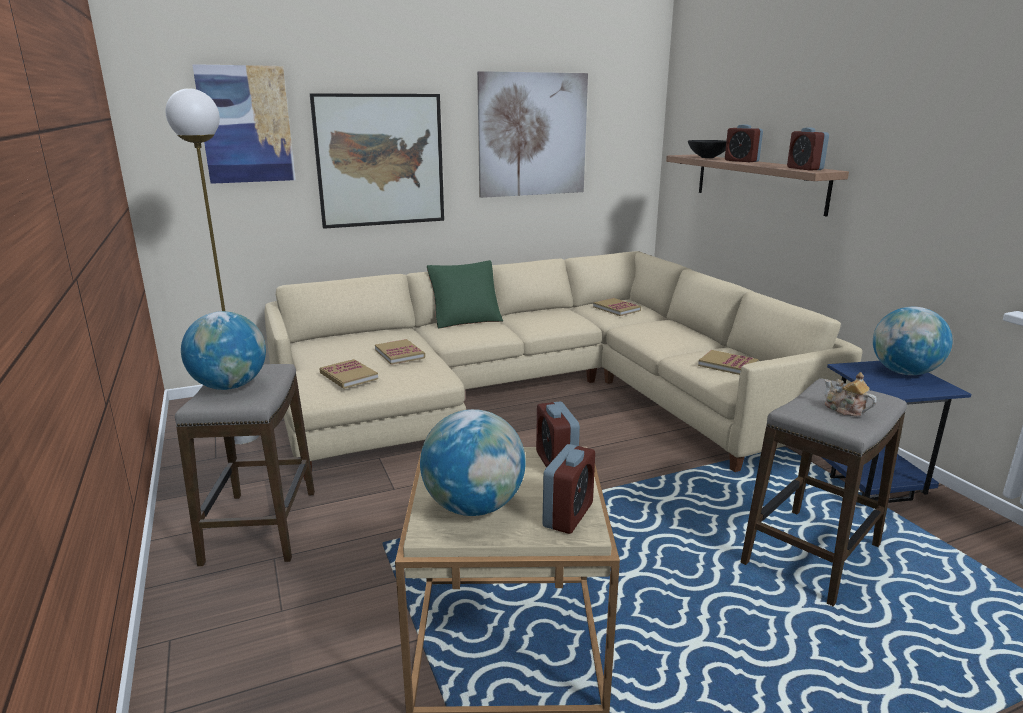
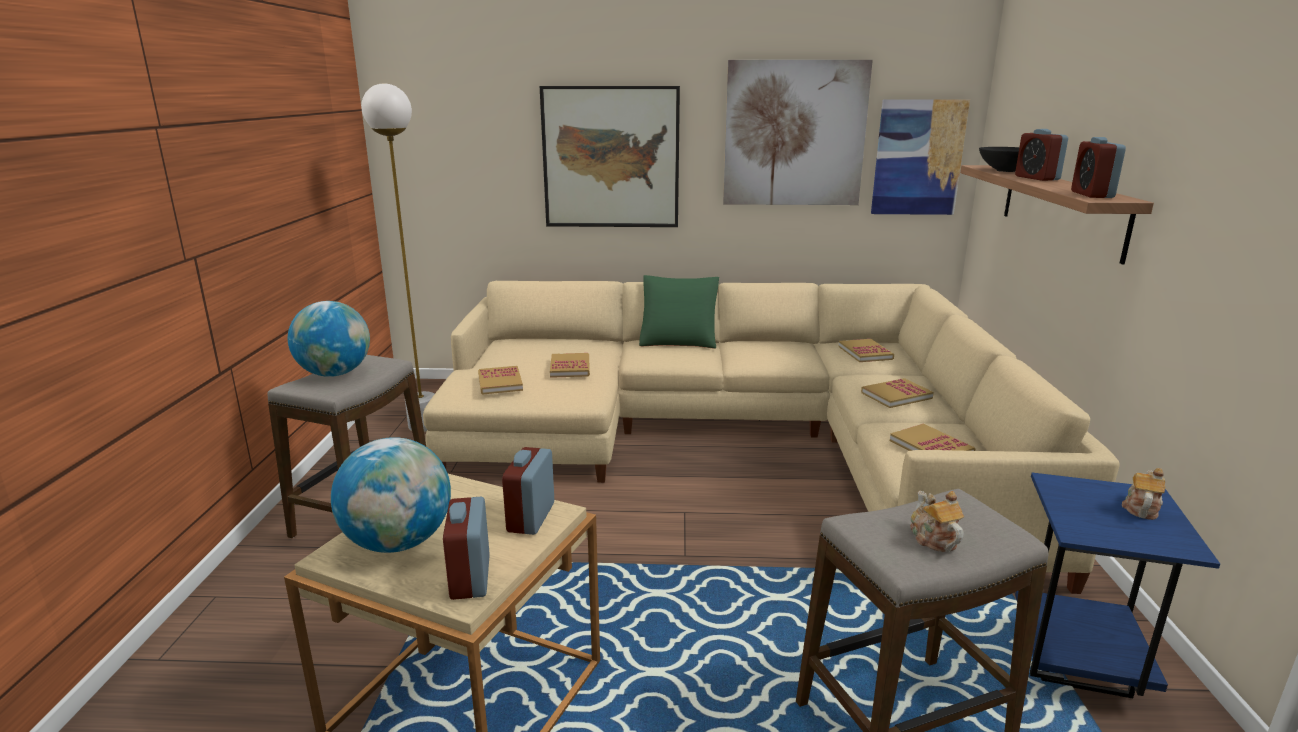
camera: 25 degrees right, 0 degrees up
(246, 125) = (478, 117): picture -> picture (918, 158)
(568, 515) = (470, 577): alarm clock -> alarm clock turned 120 degrees clockwise
(669, 335) = (896, 395): none -> book
(904, 372) = (1140, 508): globe -> teapot

